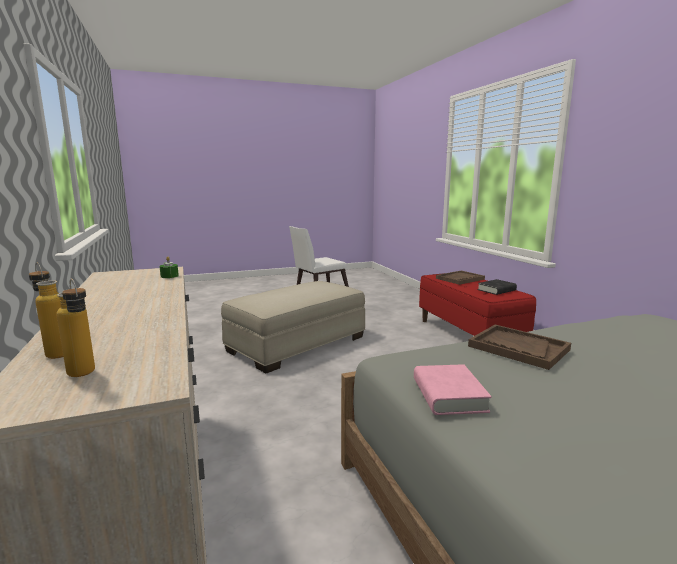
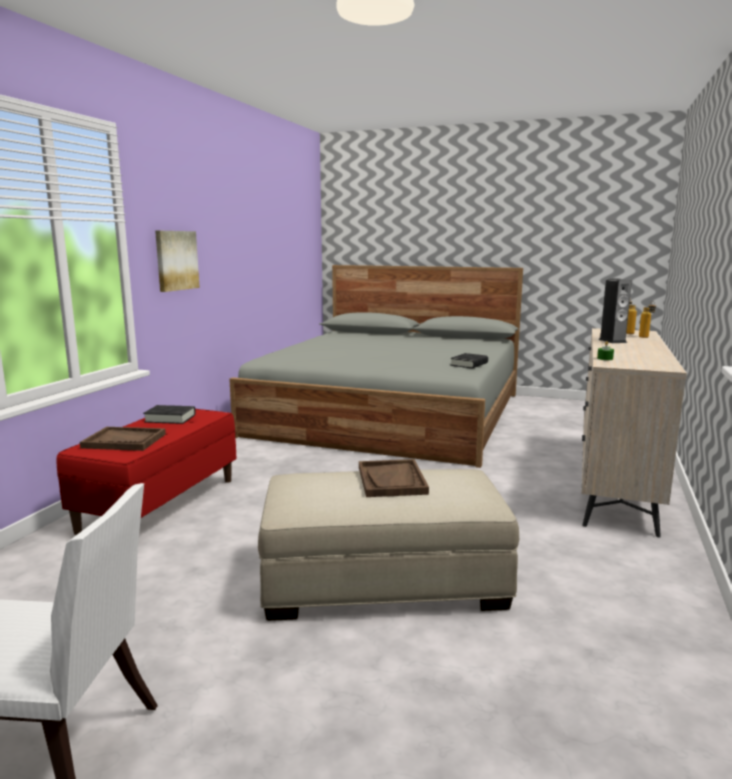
camera: 140 degrees left, 0 degrees up
(146, 319) = (612, 341): none -> speaker
(448, 395) = (469, 364): pink book -> black book
(518, 348) = (393, 364): brown tray -> brown tray (392, 480)
(621, 173) = (176, 260): none -> picture

